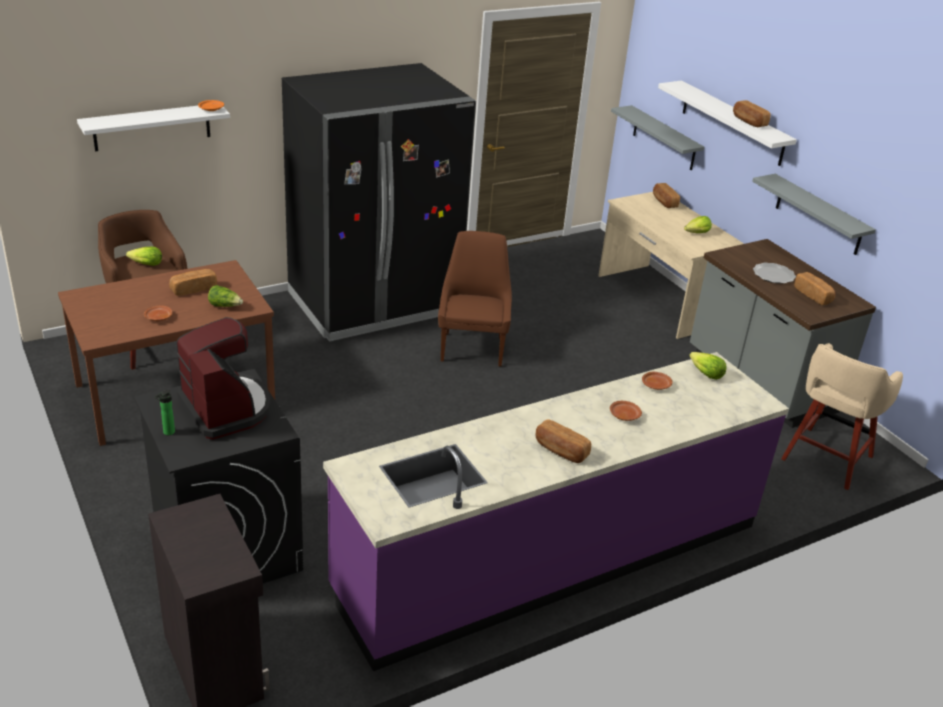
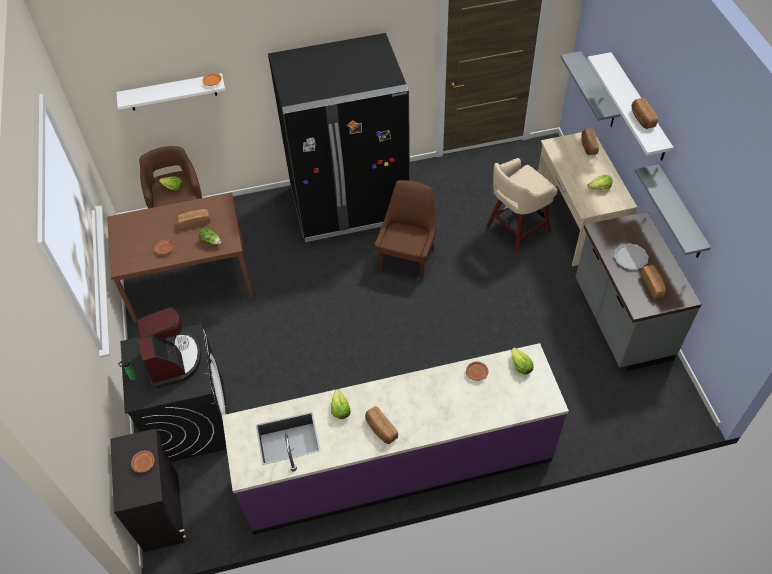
camera: 20 degrees right, 20 degrees up
(494, 437) = (340, 409): none -> lettuce
(624, 415) = (440, 401): brown plate -> brown plate (143, 463)
(825, 459) = (639, 406): beige stool -> beige stool (516, 230)

